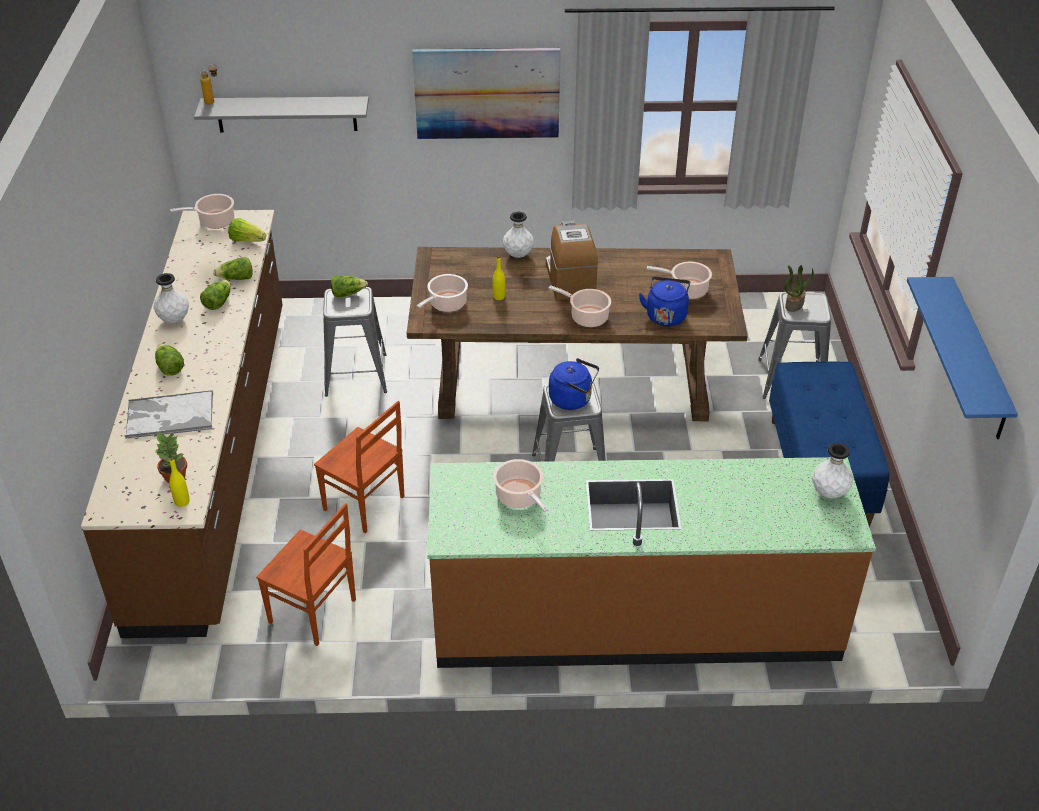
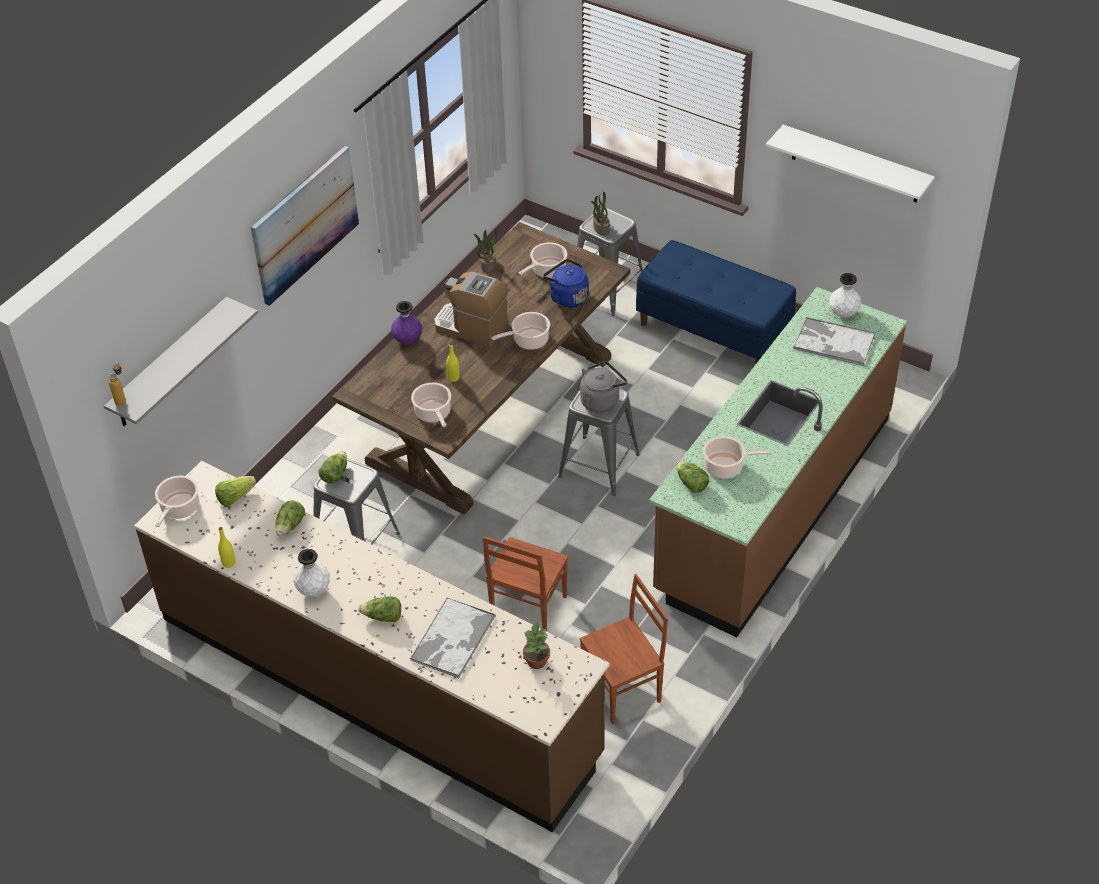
camera: 55 degrees left, 5 degrees up
(182, 502) = (572, 666): yellow bottle -> yellow bottle (229, 563)
(218, 302) = (315, 551): lettuce -> lettuce (691, 483)
(364, 504) = (527, 607): brown chair -> brown chair turned 135 degrees clockwise
(518, 255) = (407, 341): white vase -> purple vase
(573, 400) = (601, 400): blue kettle -> grey kettle
(655, 256) = (487, 265): none -> potted plant
(777, 503) = (833, 342): none -> tray
(977, 359) = (855, 165): blue shelf -> white shelf

